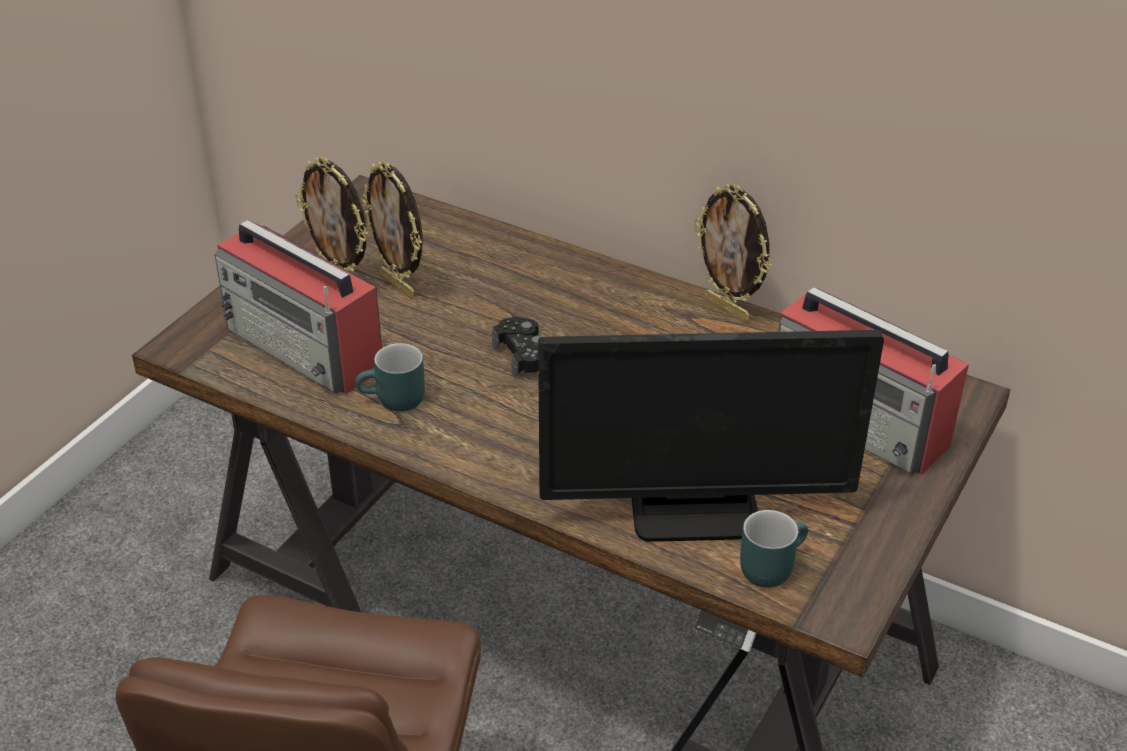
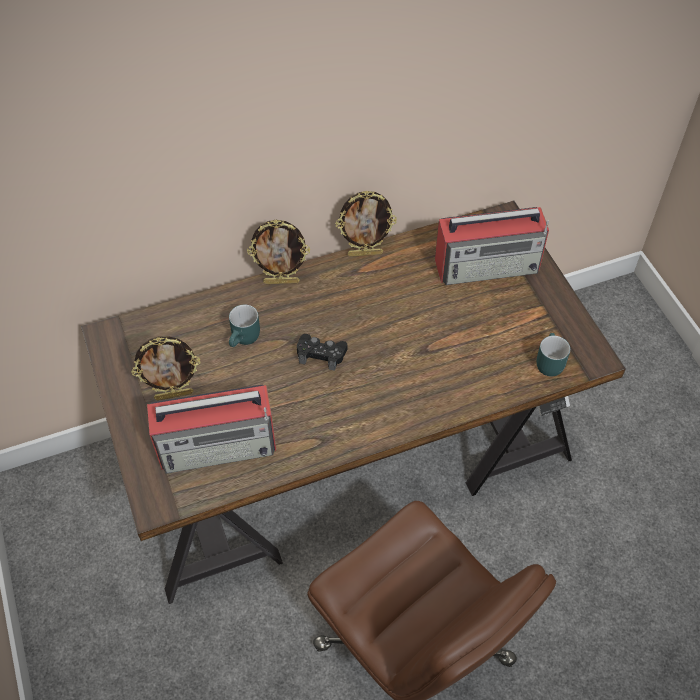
camera: 50 degrees left, 15 degrees up
(394, 402) = (303, 433): turquoise mug -> turquoise mug (245, 339)
(399, 286) = (207, 371): picture frame -> picture frame (281, 281)
(695, 511) = (491, 364): monitor -> none

